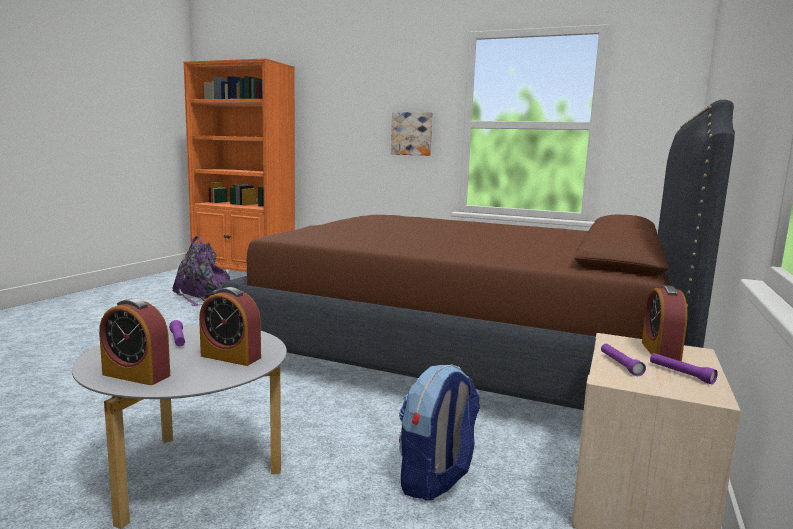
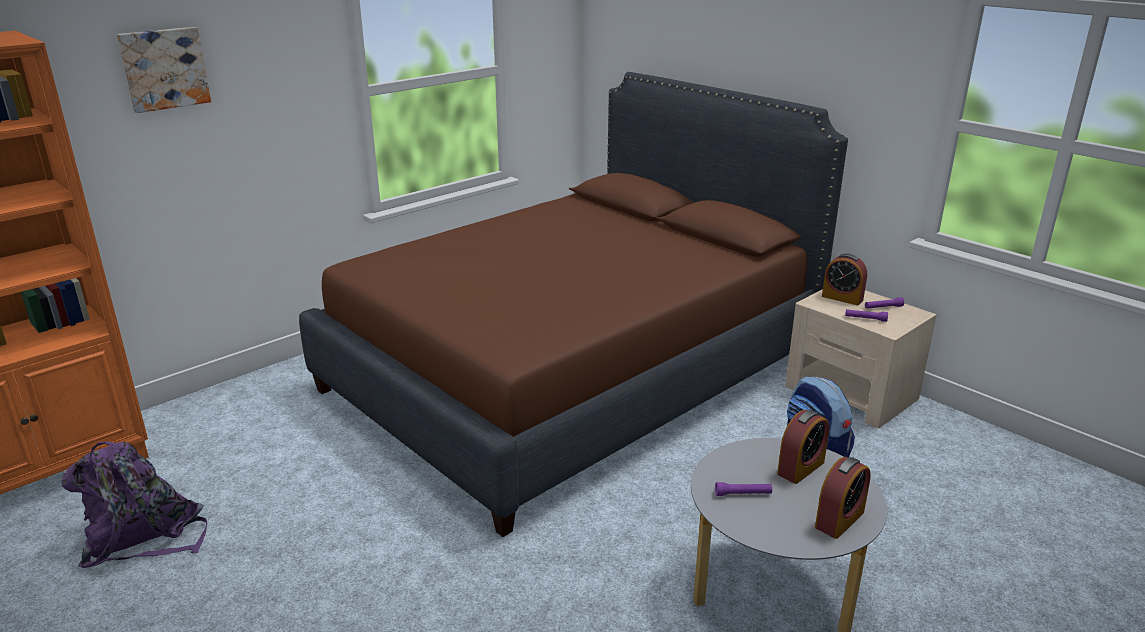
camera: 65 degrees left, 15 degrees up
(412, 134) = (286, 120): picture -> picture (164, 68)

